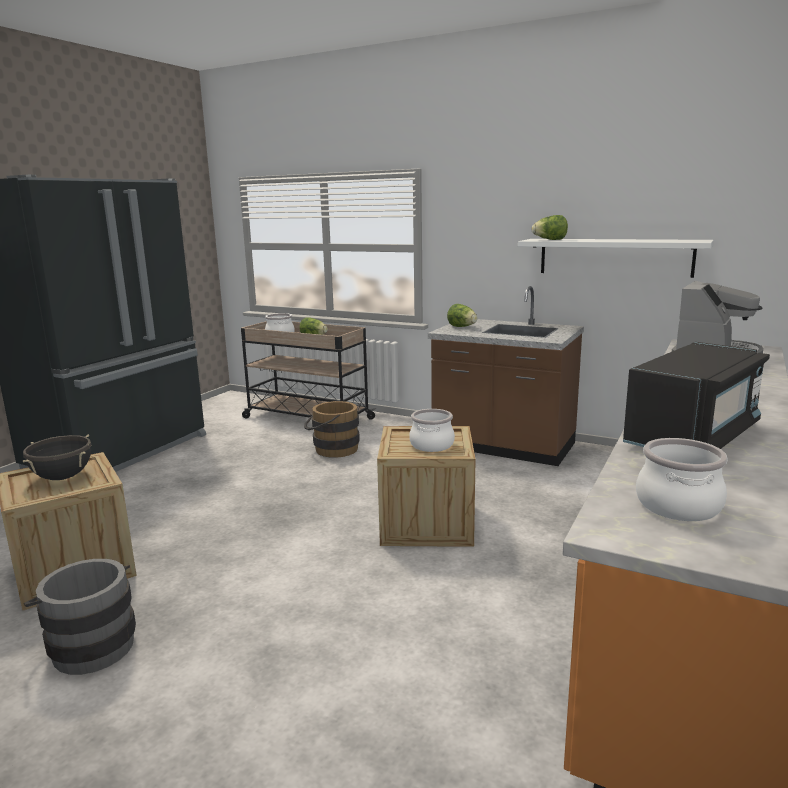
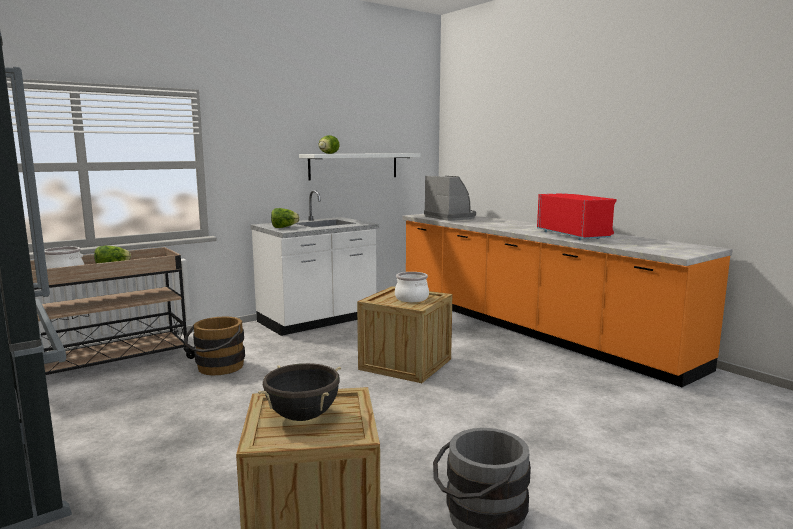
camera: 65 degrees left, 5 degrees down
(503, 447) = (317, 320): brown counter -> white counter
(677, 505) = (654, 246): cooking pot -> none
(692, 435) = (574, 235): black microwave -> red microwave

